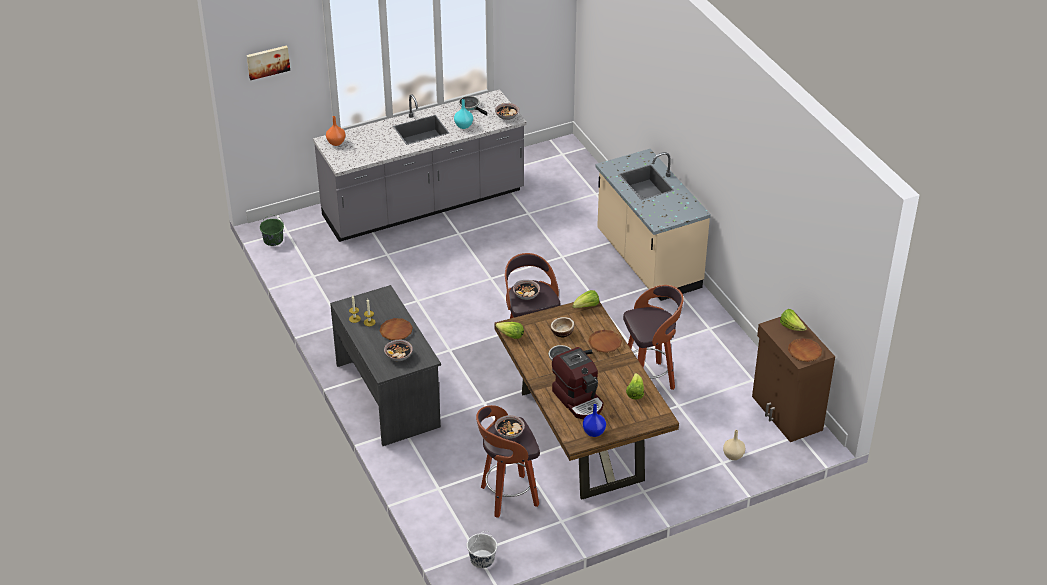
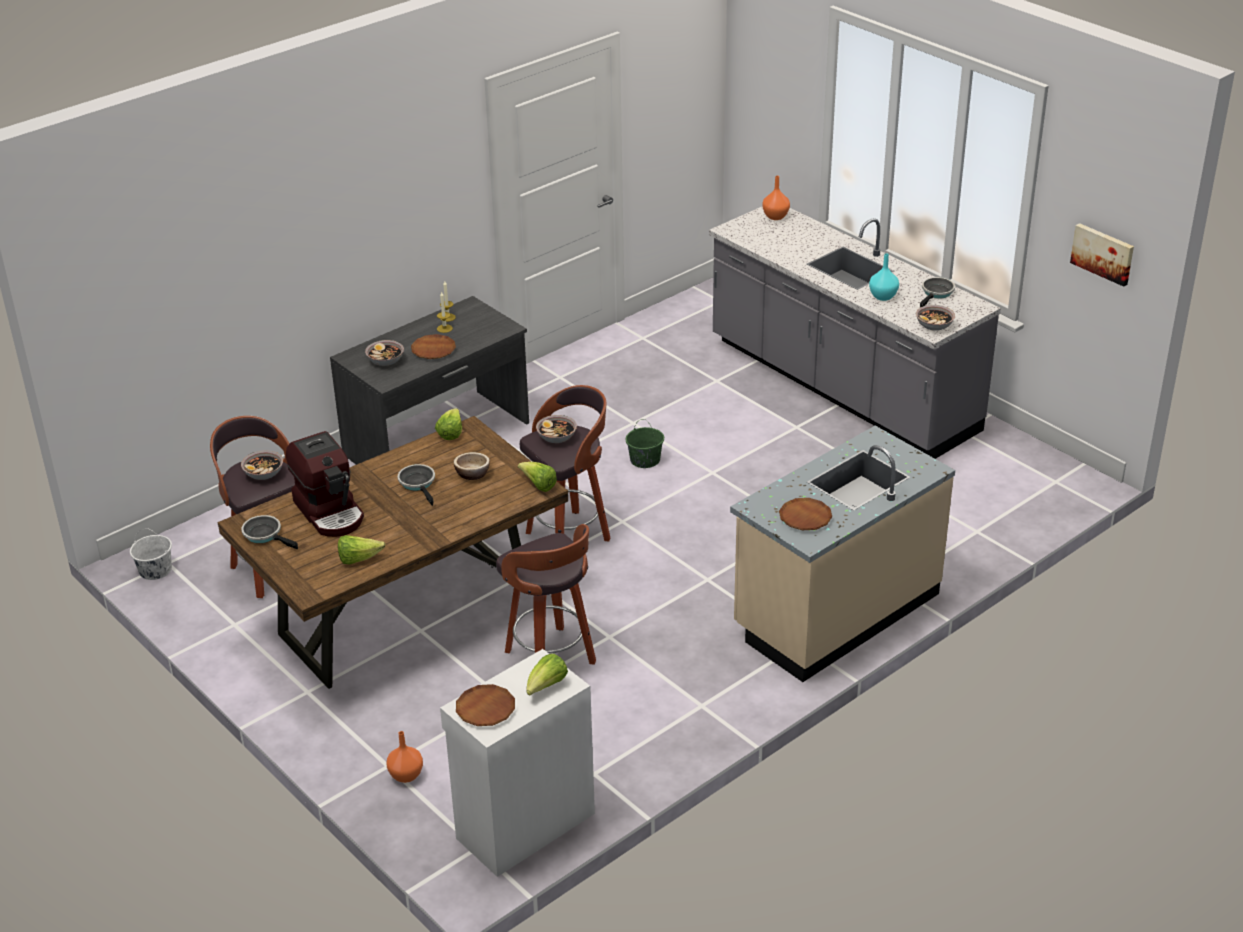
camera: 75 degrees right, 5 degrees down
(267, 61) = (764, 64): picture -> picture (1103, 253)
(273, 240) = (697, 296): green bucket -> green bucket (644, 460)
(579, 400) = (330, 512): coffee machine -> coffee machine turned 75 degrees counterclockwise
(593, 432) = (265, 535): blue vase -> frying pan
(605, 343) = (461, 514): brown plate -> brown plate (805, 517)
(733, 456) = (405, 775): beige vase -> orange vase
(786, 414) = (523, 825): brown cabinet -> white cabinet

